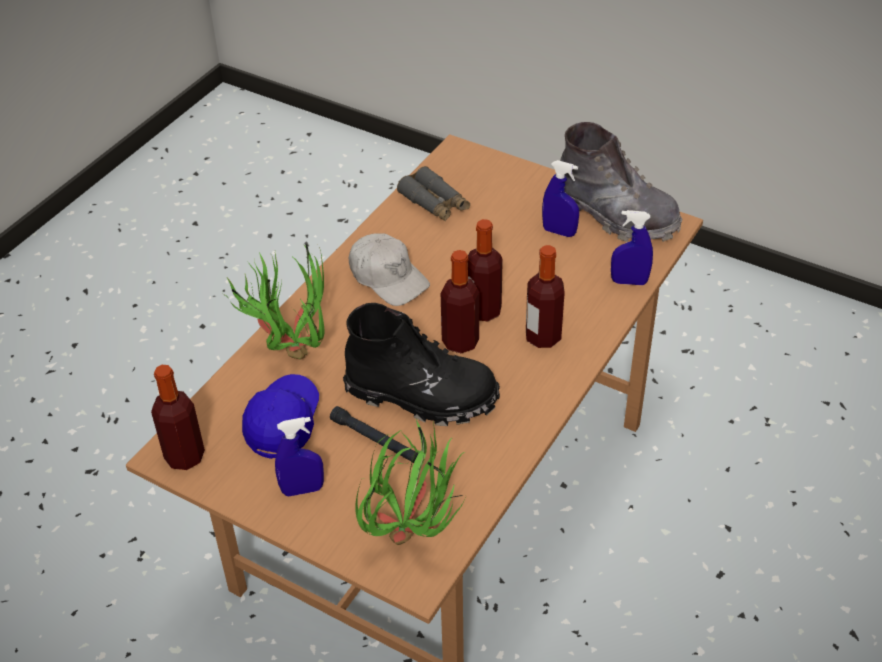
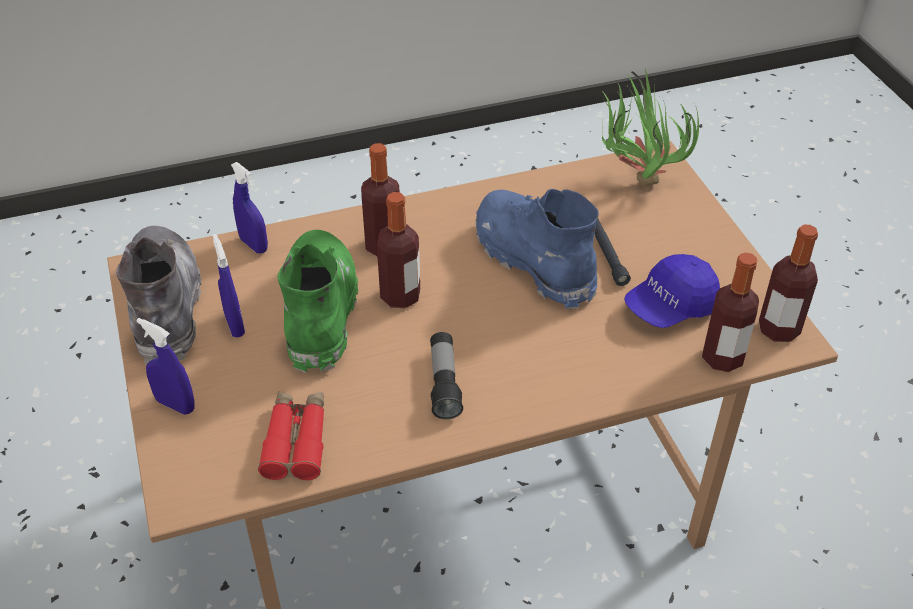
camera: 140 degrees left, 0 degrees up
(289, 349) = (609, 369): potted plant -> none
(302, 490) = (694, 250): blue spray bottle -> blue spray bottle (175, 405)
(388, 278) = (444, 383): white cap -> flashlight
(422, 396) = (534, 261): black boot -> blue boot
(434, 203) = (296, 441): grey binoculars -> red binoculars
(460, 342) = (453, 283): bottle -> bottle (722, 358)
(520, 269) = (320, 312): none -> green boot

